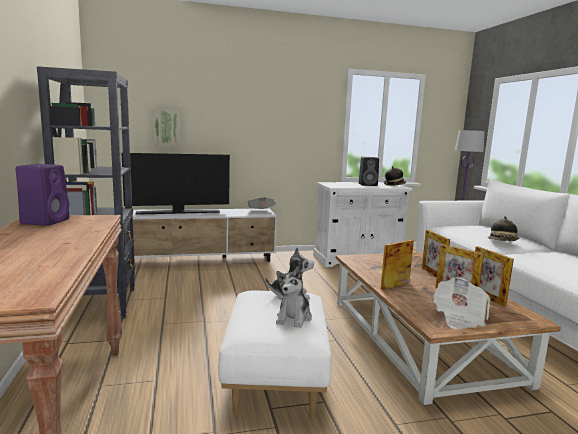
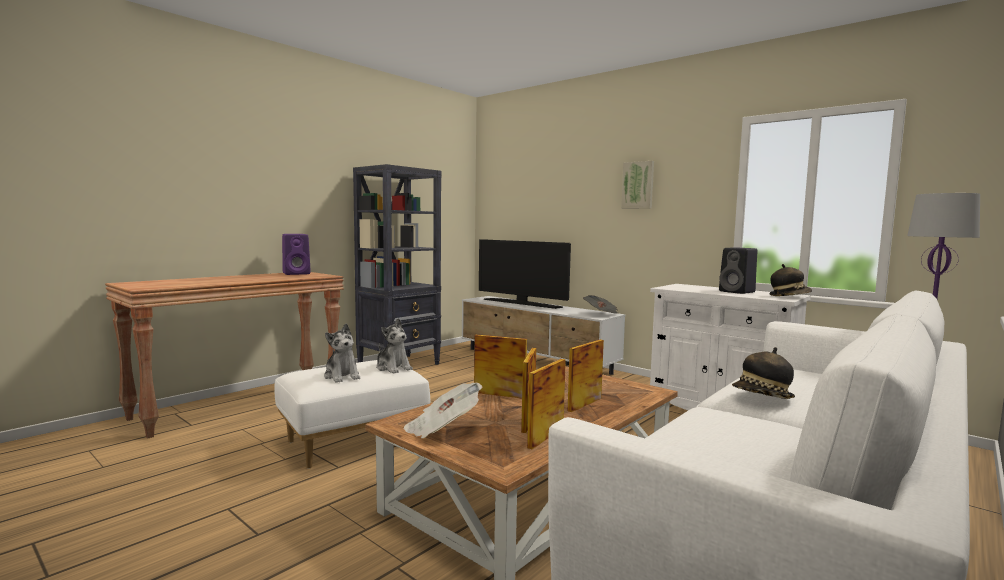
camera: 55 degrees right, 5 degrees down
(166, 128) = (530, 216): picture -> picture (638, 185)
(294, 318) = (342, 376): plush toy -> plush toy turned 105 degrees counterclockwise

